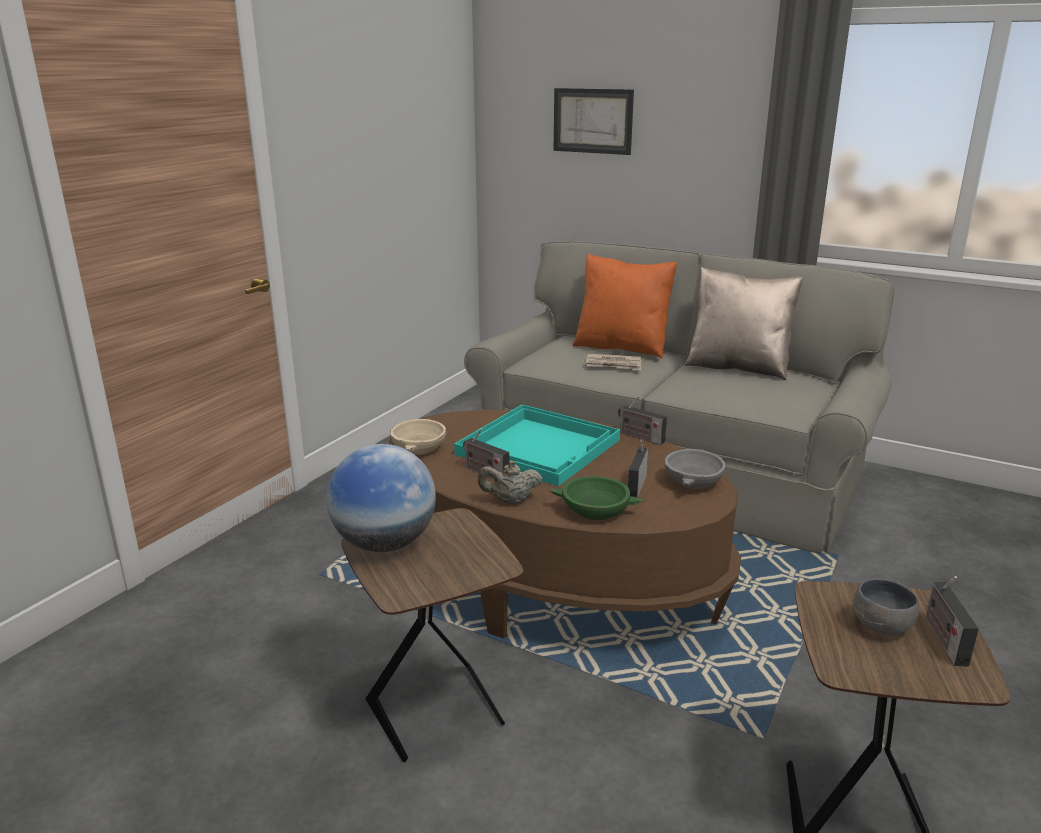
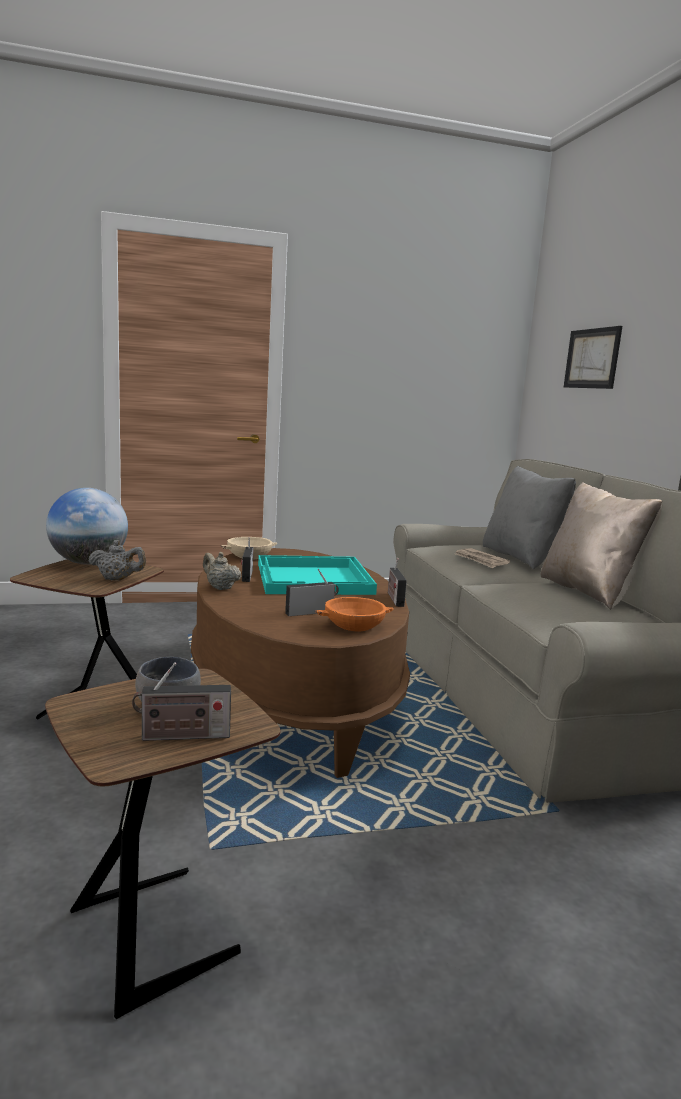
camera: 45 degrees right, 10 degrees down
(478, 545) = (118, 579): none -> grey teapot
(596, 511) = (247, 609): green bowl -> none
(622, 347) = (521, 557): orange pillow -> grey pillow
(692, 481) = (354, 626): grey bowl -> orange bowl
(943, 638) = (181, 736): radio -> radio turned 150 degrees counterclockwise

